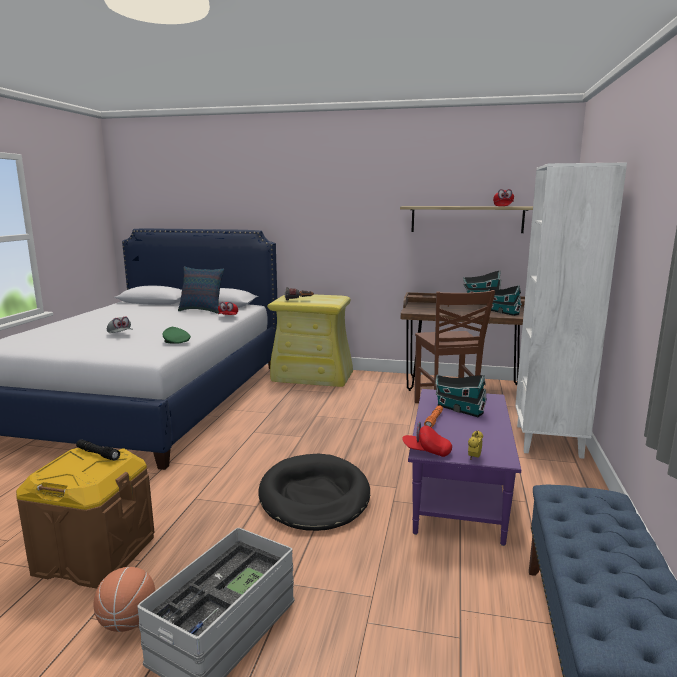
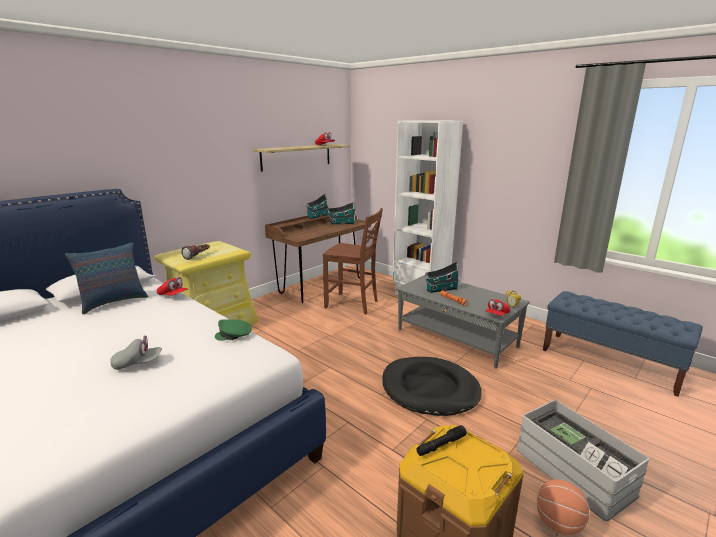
camera: 60 degrees left, 5 degrees up
(458, 490) = (457, 338): purple coffee table -> grey coffee table

